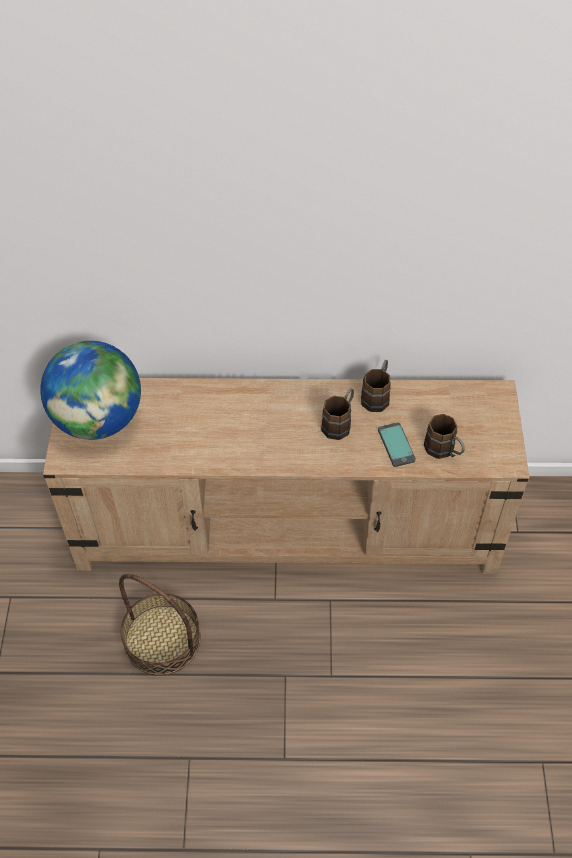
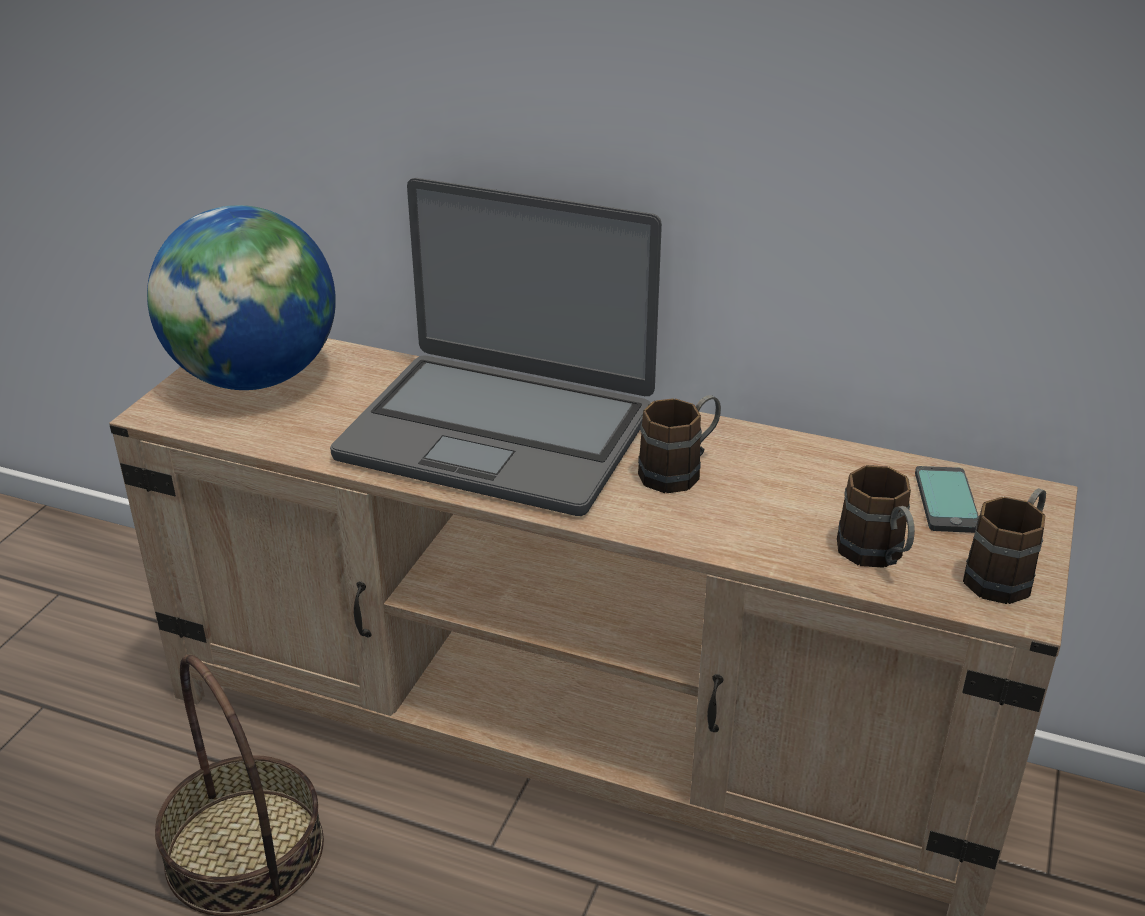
camera: 20 degrees right, 20 degrees down
(243, 423) = (498, 433): none -> laptop
(377, 395) = (776, 449): brown mug -> brown mug (1005, 573)
(396, 445) = (779, 526): phone -> phone (947, 501)

